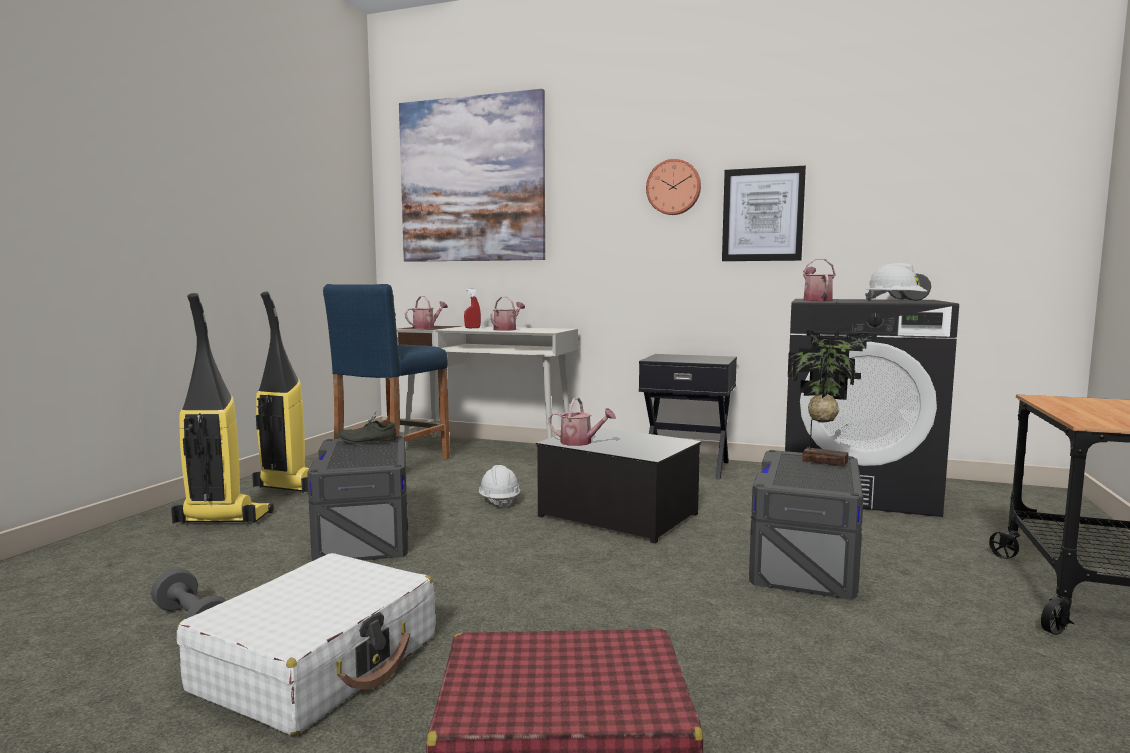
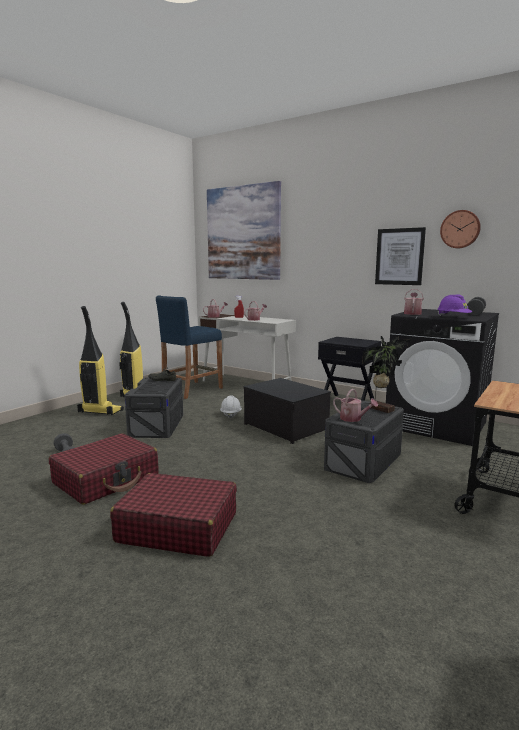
camera: 15 degrees right, 5 degrees up
(319, 663) = (106, 479): white suitcase -> red suitcase
(580, 442) = (265, 388): watering can -> watering can (353, 419)
(673, 187) = (349, 239): wall clock -> wall clock (460, 229)
(895, 301) = (453, 317): white hard hat -> purple hard hat

